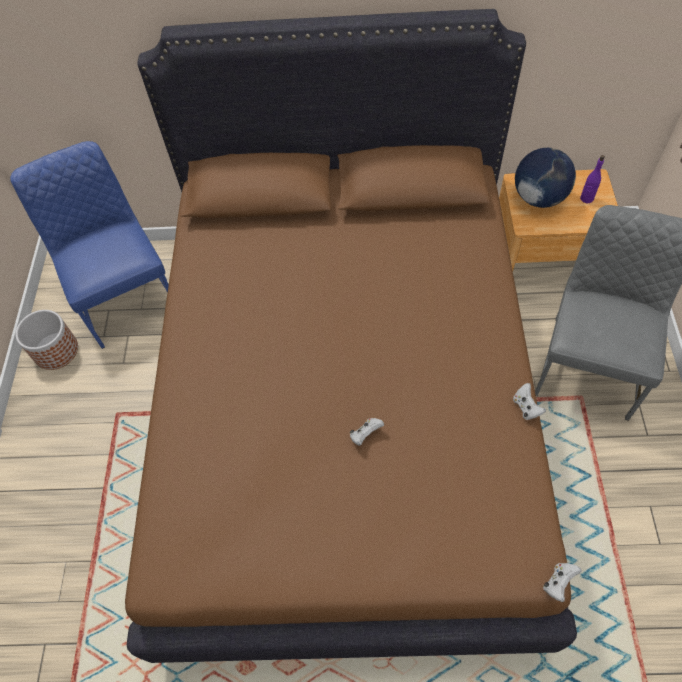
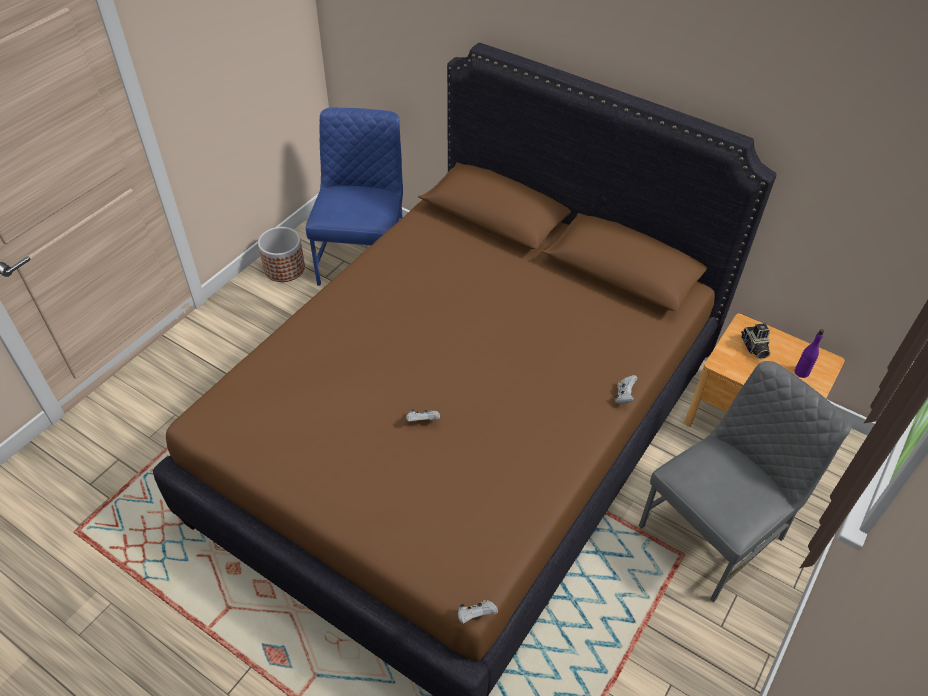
camera: 30 degrees right, 10 degrees down
(526, 407) = (568, 479): white game controller -> white game controller (624, 396)
(538, 198) = (753, 348): globe -> camera

